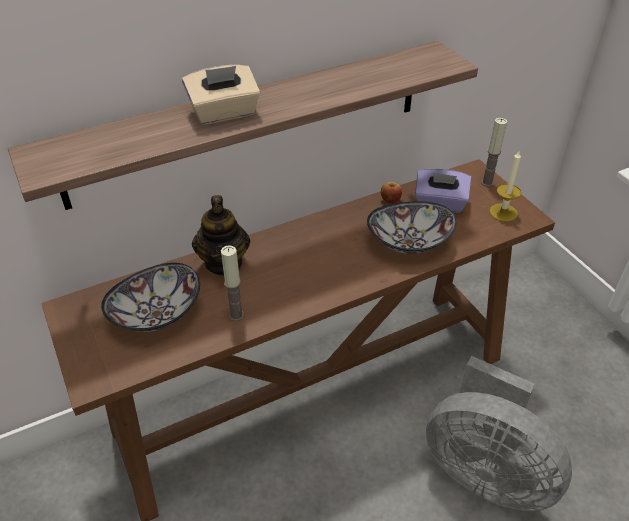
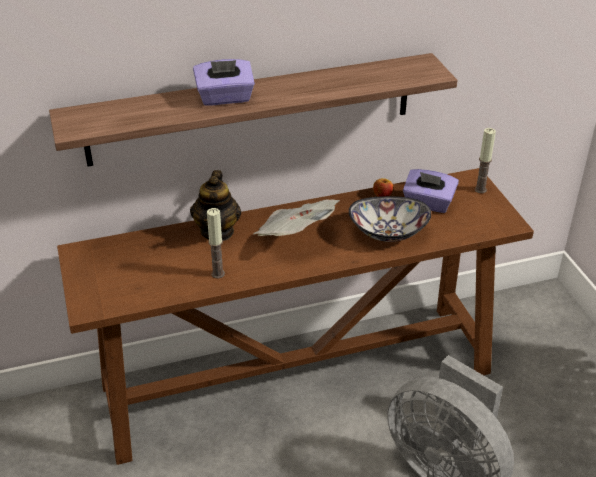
camera: 10 degrees right, 5 degrees down
(157, 315) = (151, 265): bowl -> none
(224, 113) = (225, 98): beige tissue box -> purple tissue box
(311, 257) = (295, 235): none -> newspaper
(503, 212) = (486, 217): candle -> none

